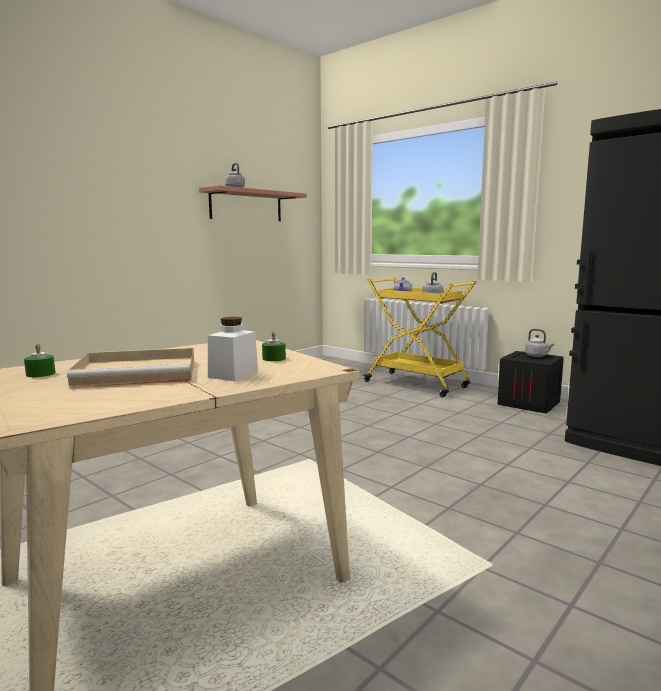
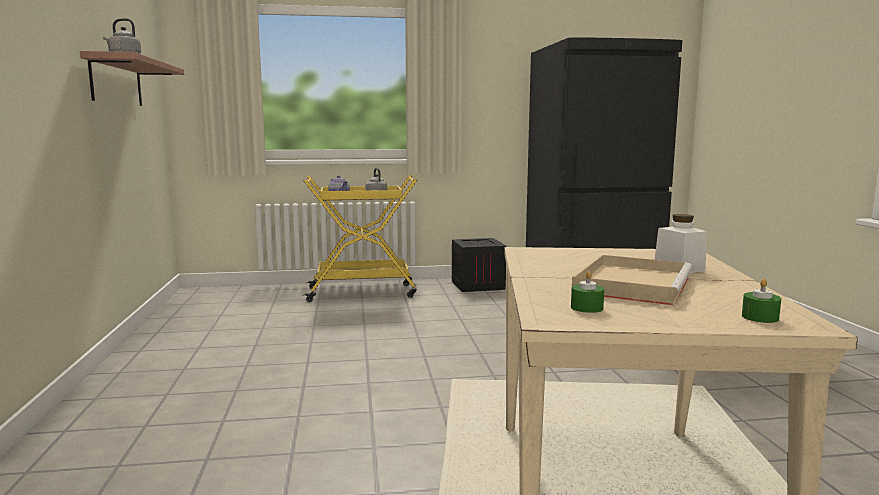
camera: 50 degrees left, 0 degrees up
(274, 358) = (625, 254): green candle -> green candle (760, 317)
(537, 356) = (479, 240): grey kettle -> none

